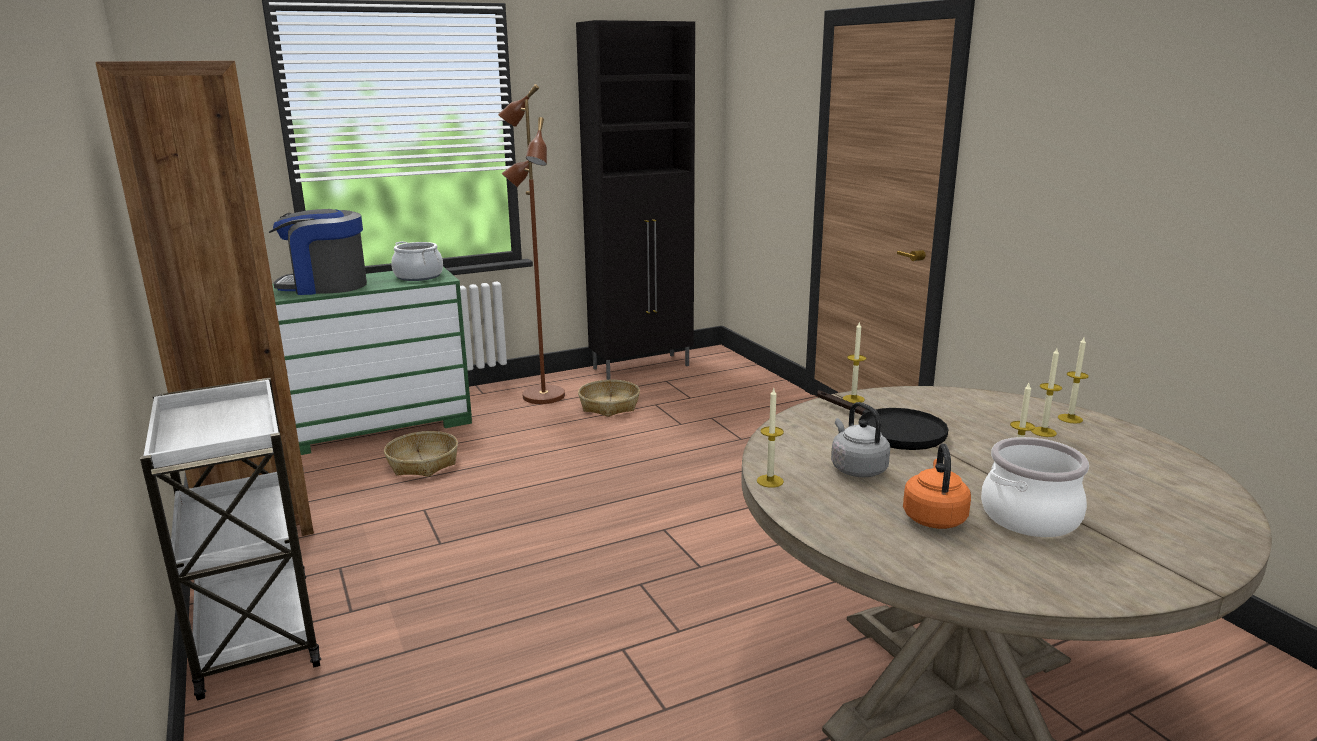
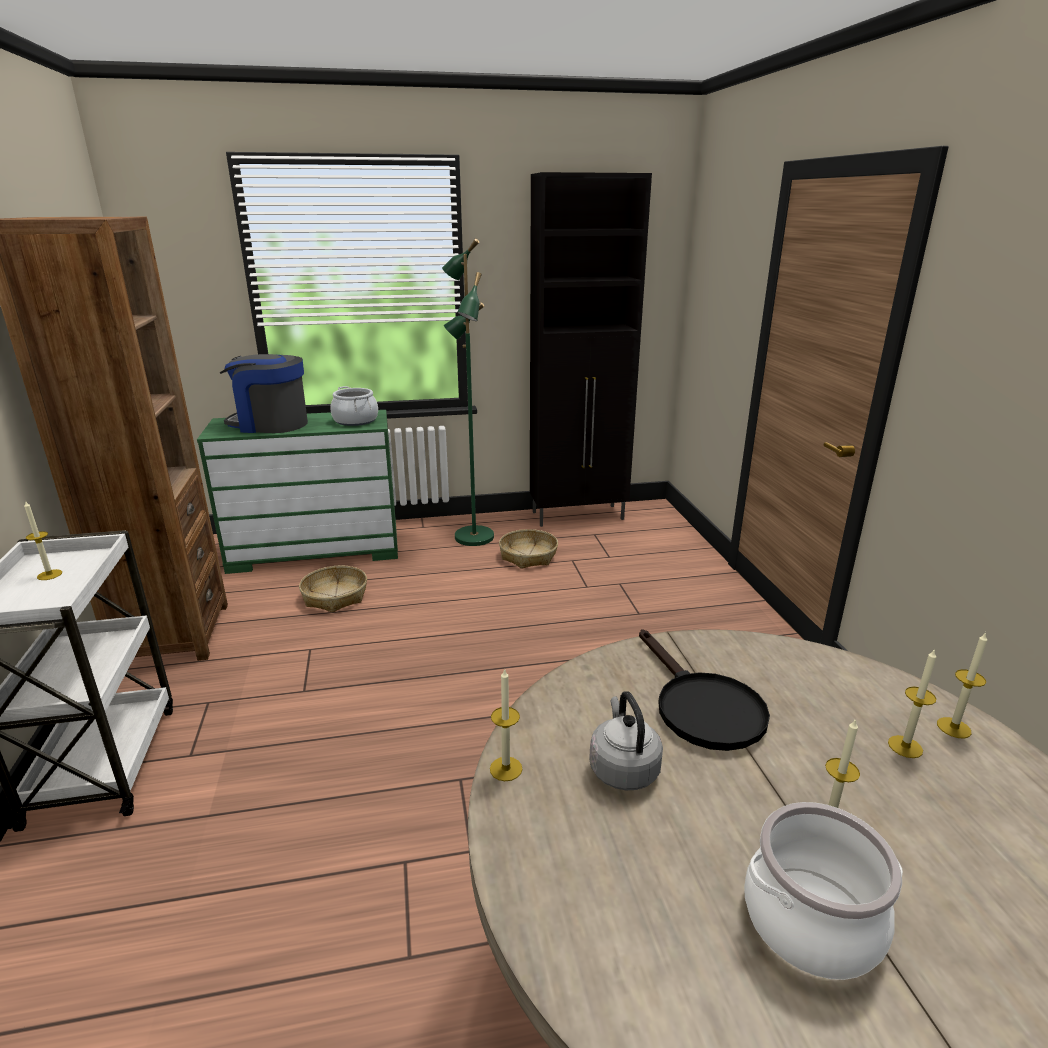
camera: 15 degrees right, 5 degrees up
(542, 396) = (472, 537): brown floor lamp -> green floor lamp
(853, 399) = (684, 645): candle -> candle (49, 575)
(934, 517) = (674, 887): orange kettle -> none

